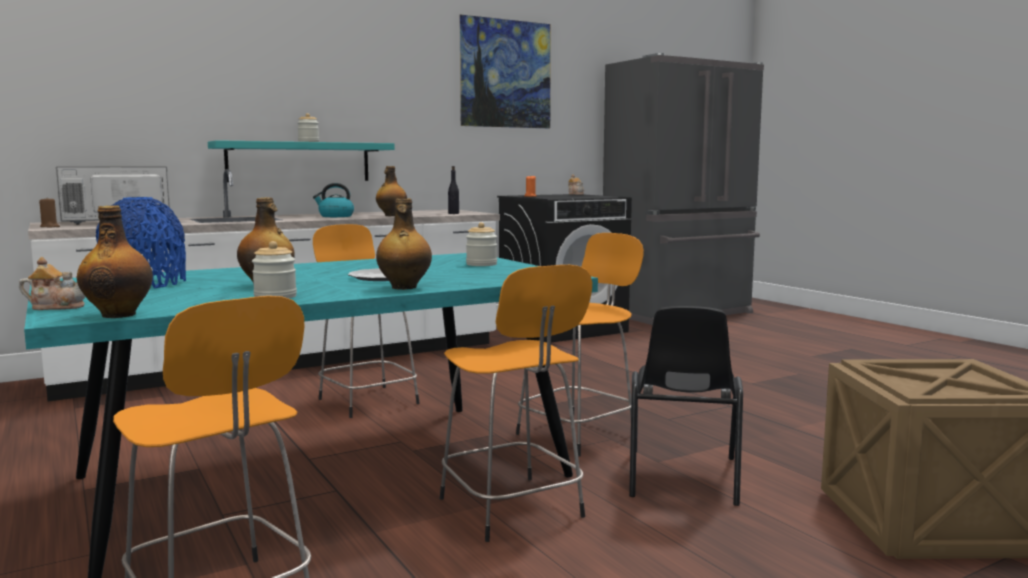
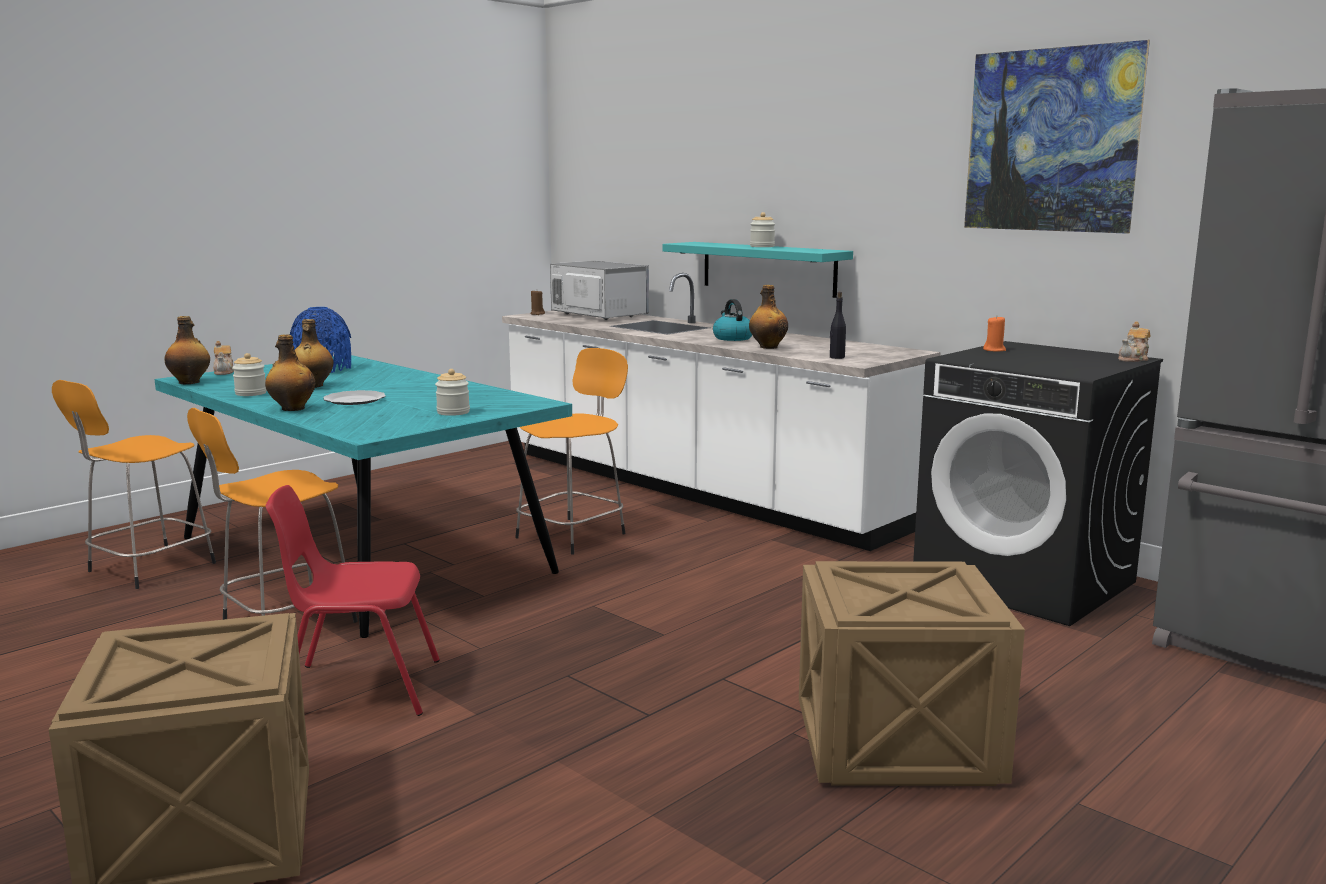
camera: 75 degrees right, 5 degrees up
(578, 433) = (494, 631): orange stool -> none
(682, 478) = (359, 688): black chair -> red chair
(760, 369) = (899, 743): none -> crate

